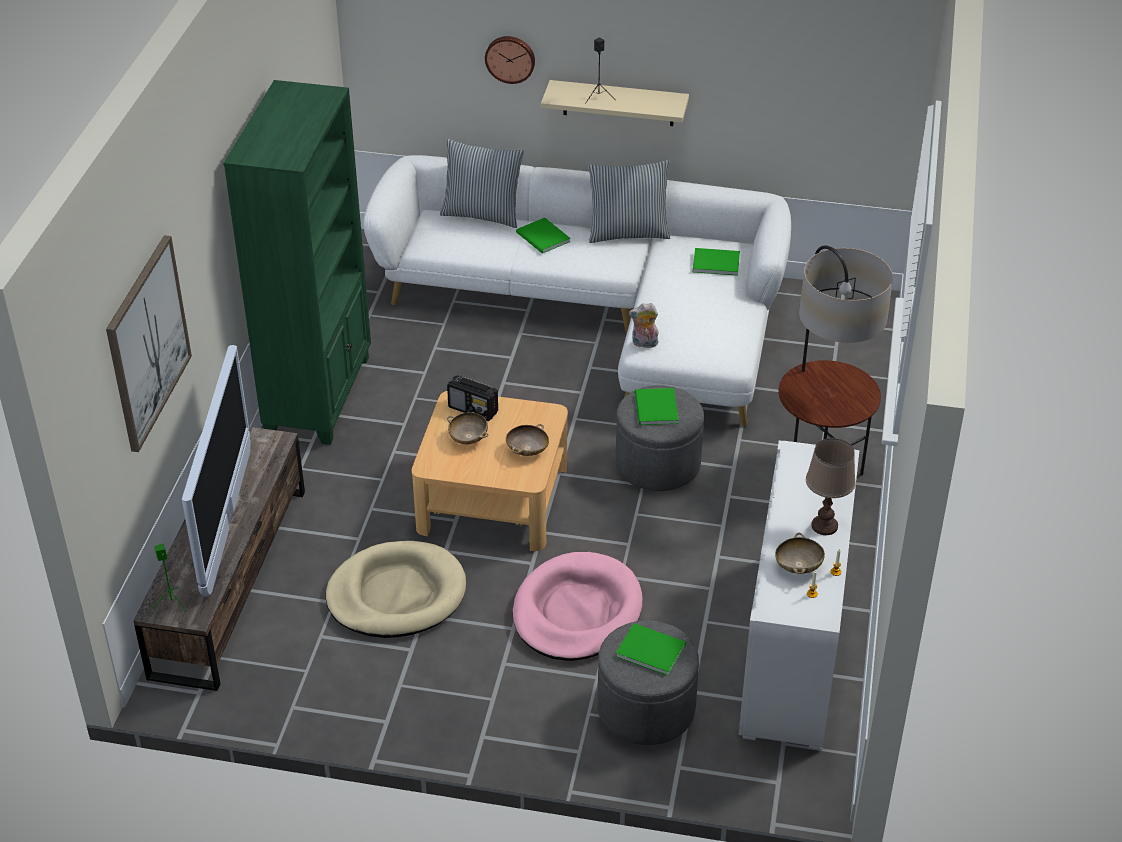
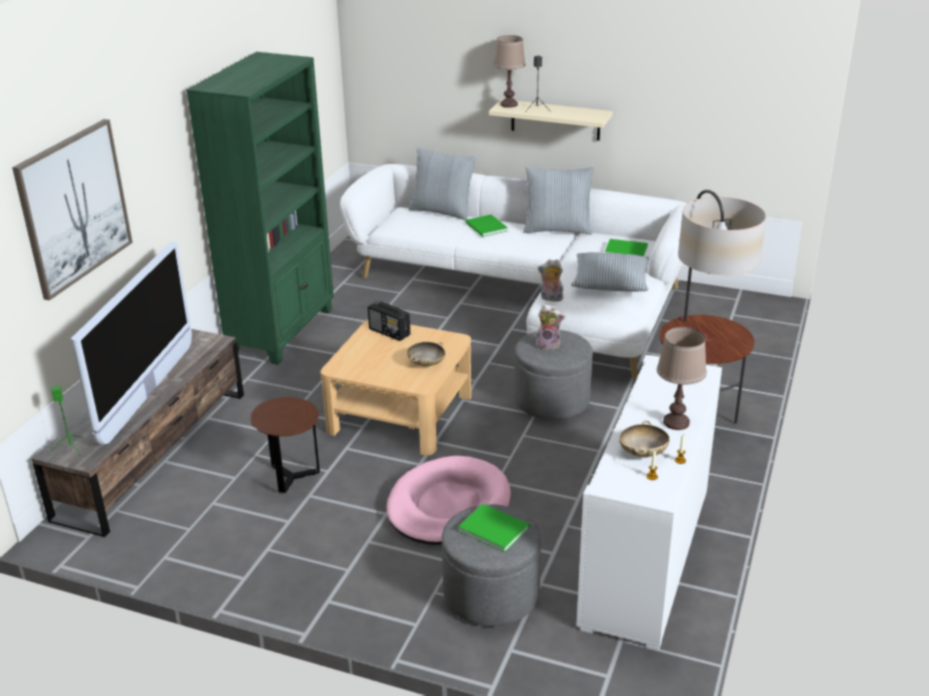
camera: 10 degrees right, 10 degrees down
(396, 594) = (291, 477): beige dog bed -> brown side table
(468, 438) = (378, 351): beige bowl -> none
(510, 58) = (470, 80): wall clock -> none
(562, 90) = (508, 104): none -> brown table lamp
(655, 409) = (549, 345): green book -> plush toy
(707, 313) = (610, 282): none -> pillow

